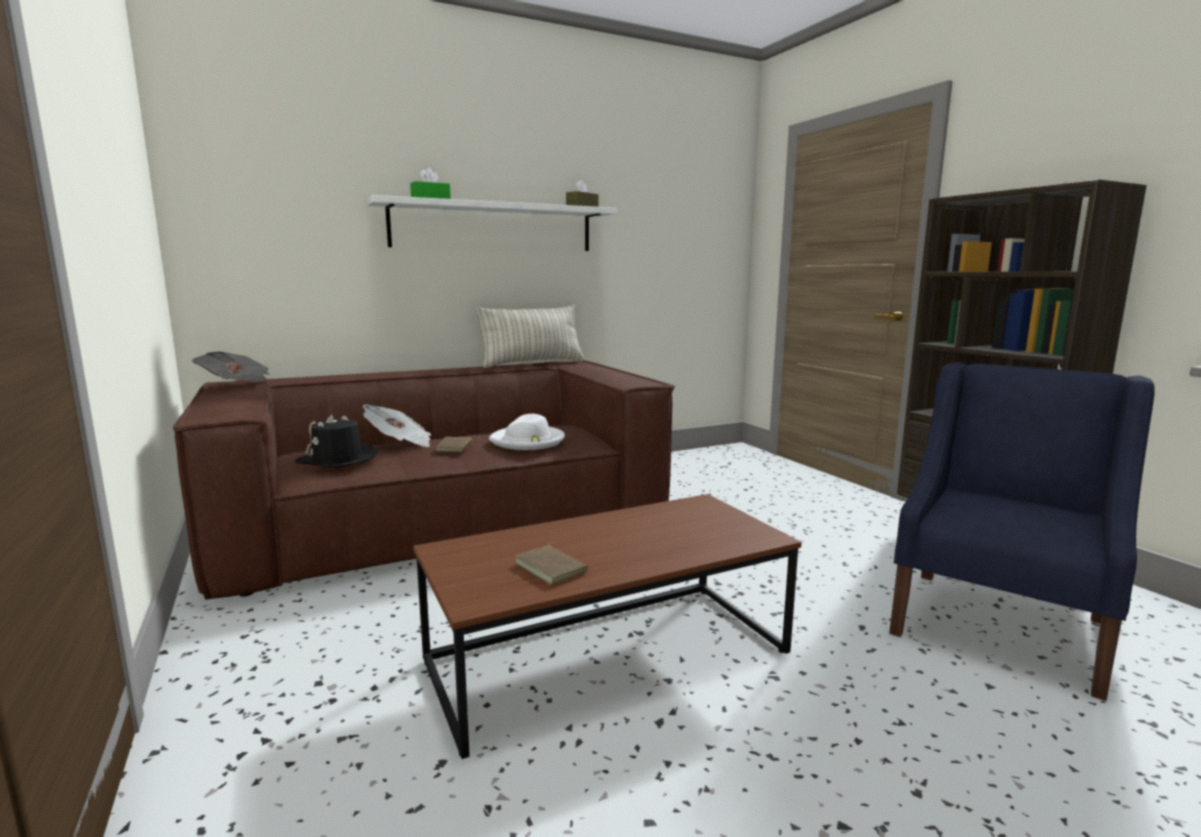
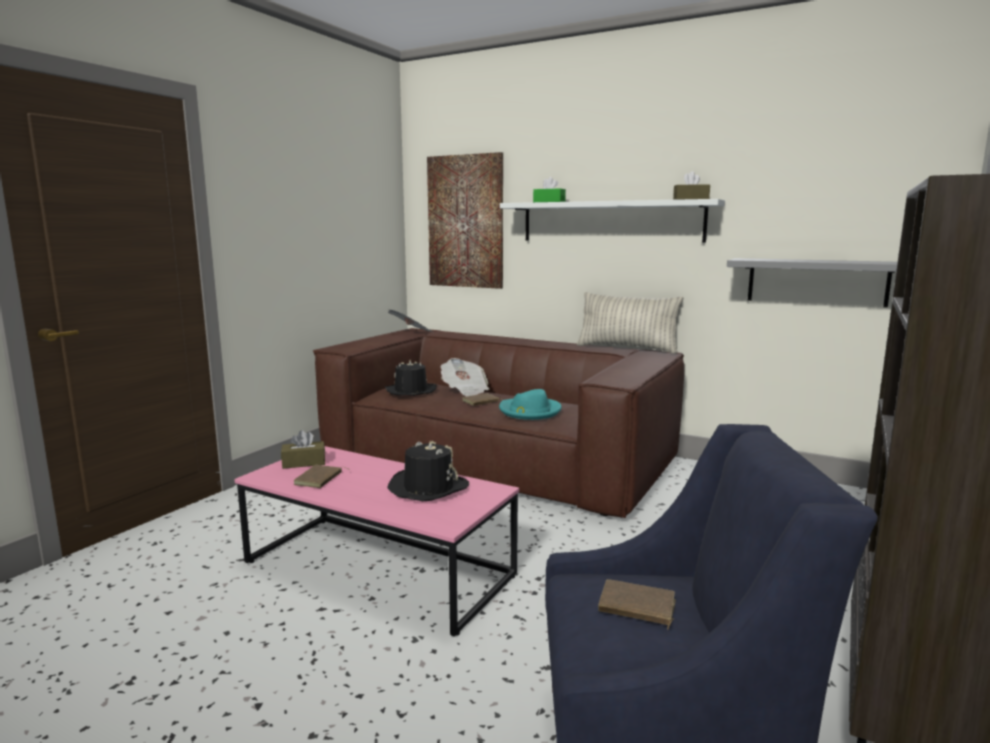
camera: 55 degrees right, 0 degrees up
(287, 219) = (465, 222): none -> picture
(473, 565) = (304, 463): none -> brown tissue box
(528, 441) = (529, 411): white hat -> turquoise hat
(608, 658) = (378, 570): brown coffee table -> pink coffee table
(661, 524) = (428, 488): none -> black hat
(671, 285) = (816, 282): none -> grey shelf
(1017, 506) = (636, 608): none -> brown book

